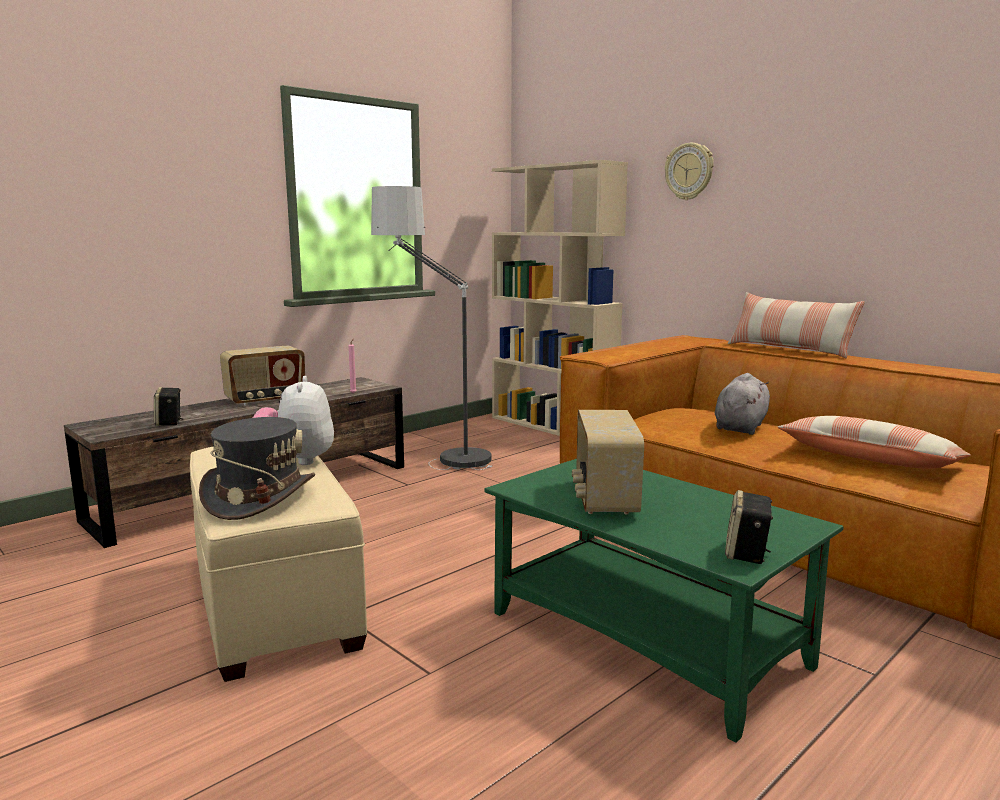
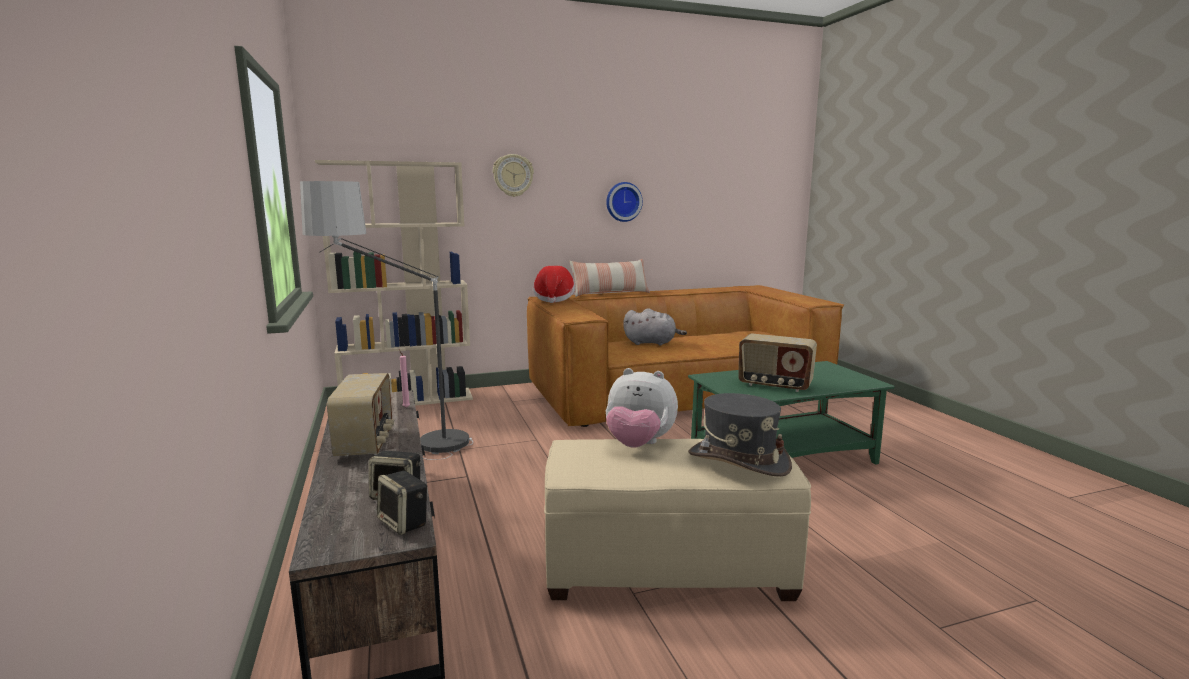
camera: 65 degrees left, 0 degrees up
(683, 340) = (553, 299): none -> hat
(741, 427) = (652, 343): grey plush toy -> grey plush toy turned 135 degrees clockwise
(747, 553) = (859, 378): speaker -> speaker (404, 523)
(846, 204) = (623, 202): none -> wall clock
(869, 459) = (728, 339): pillow -> none

